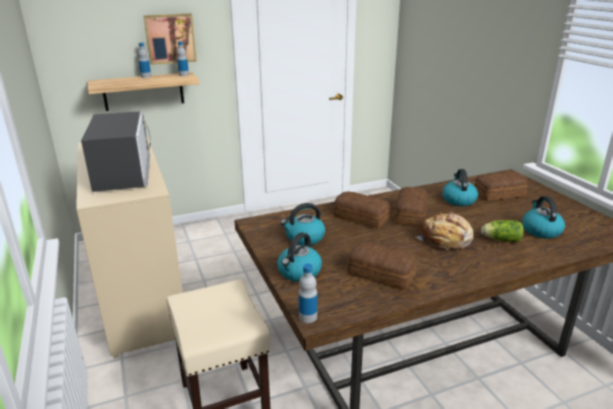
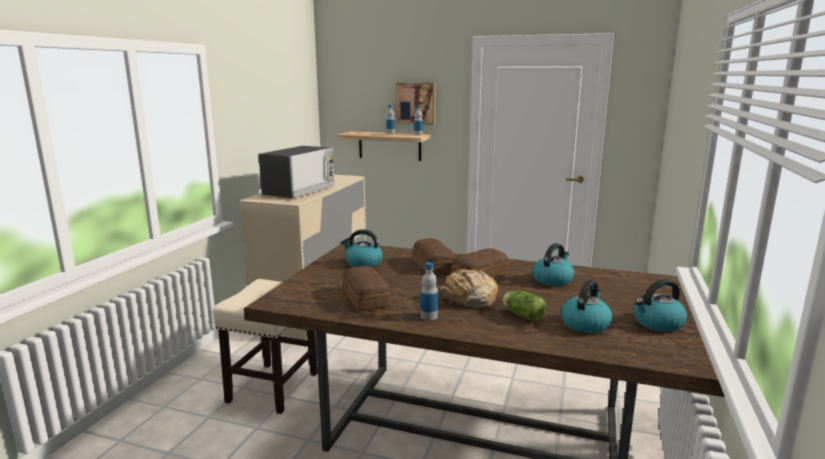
camera: 40 degrees right, 10 degrees down
(299, 272) = (316, 278): kettle -> kettle (657, 323)
(308, 317) = (269, 299): bottle -> bottle (429, 316)
(500, 194) = (613, 289): bread -> none

